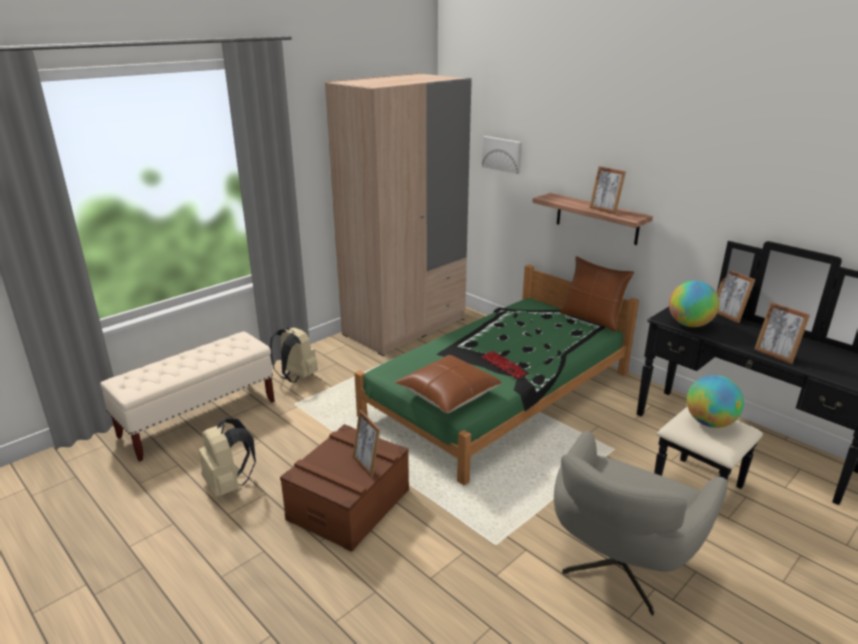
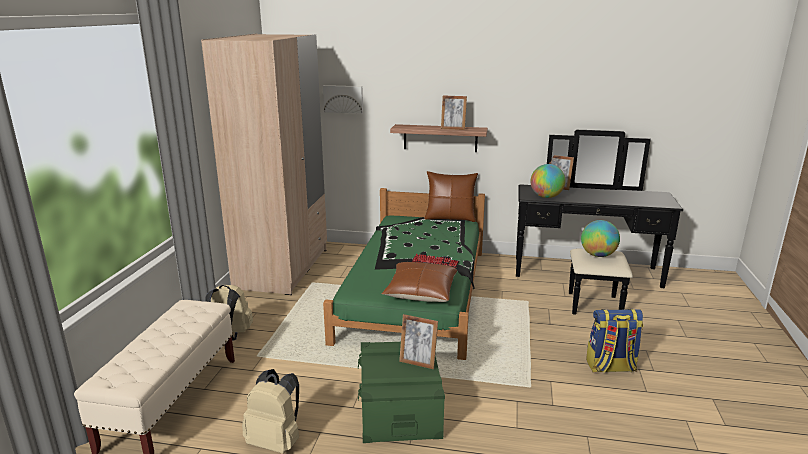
camera: 35 degrees left, 5 degrees down
(349, 504) = (400, 408): brown storage box -> green storage box
(618, 568) = (610, 367): grey armchair -> backpack
(775, 355) = (610, 201): picture frame -> none

